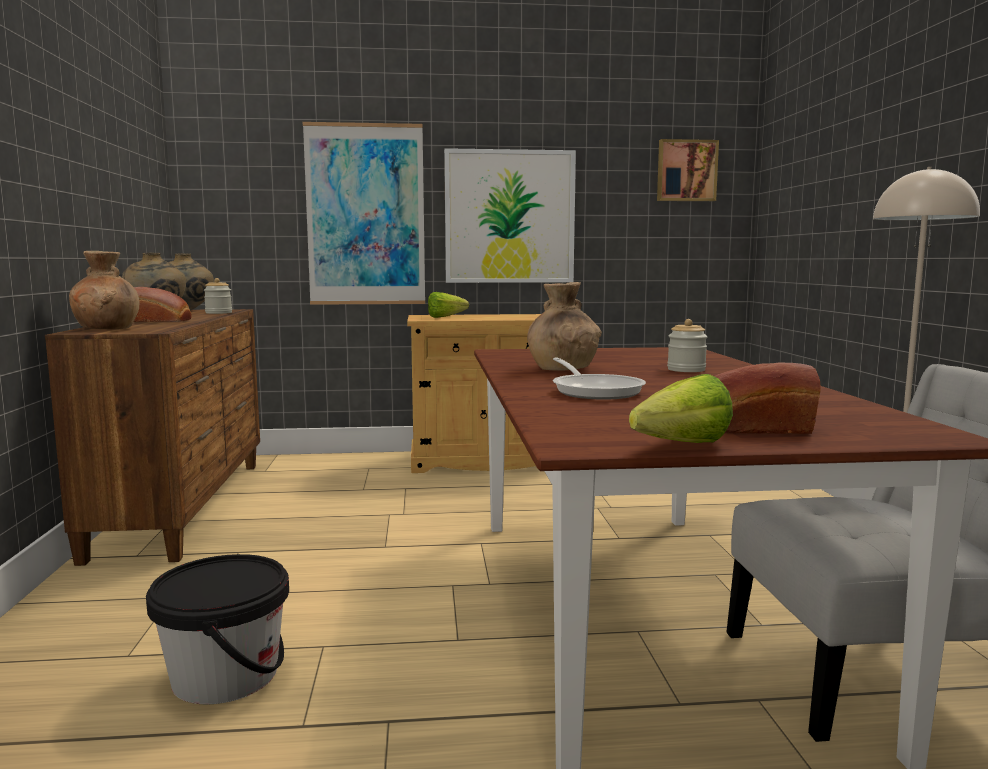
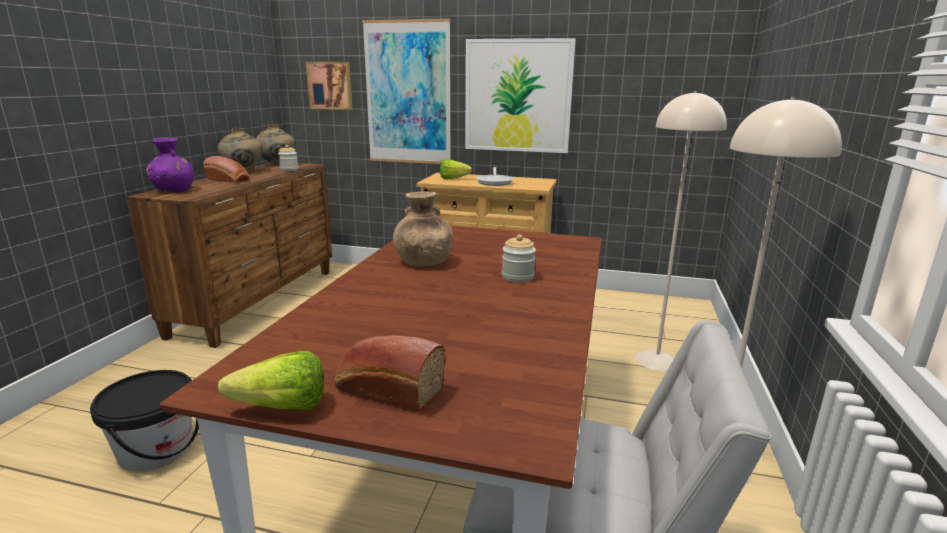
camera: 20 degrees right, 10 degrees up
(108, 329) = (174, 191): brown vase -> purple vase
(595, 390) = (383, 302): frying pan -> frying pan (495, 182)
(686, 171) = (680, 55): picture -> picture (330, 85)
(745, 496) = (657, 360): none -> beige floor lamp

